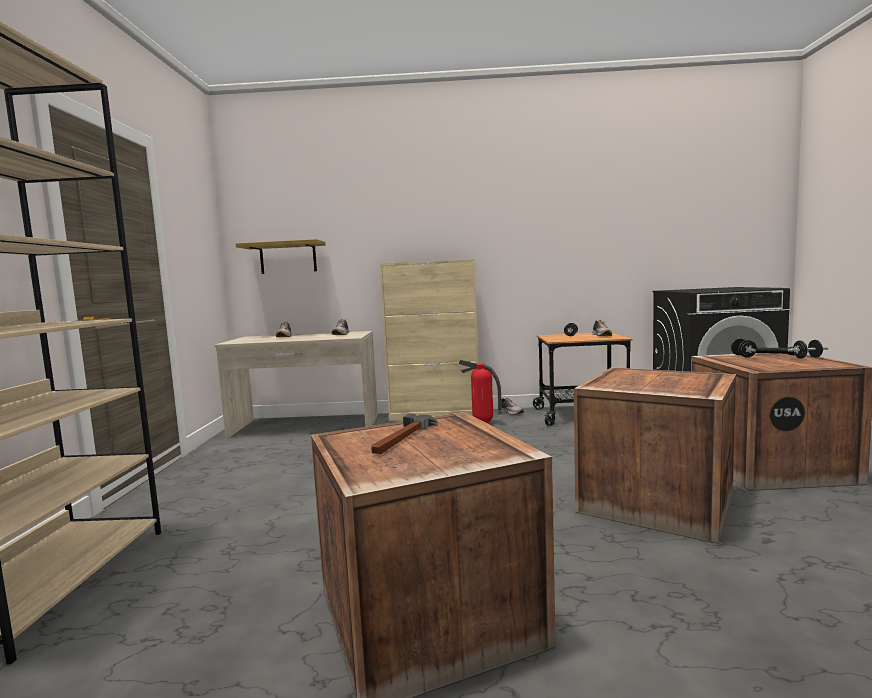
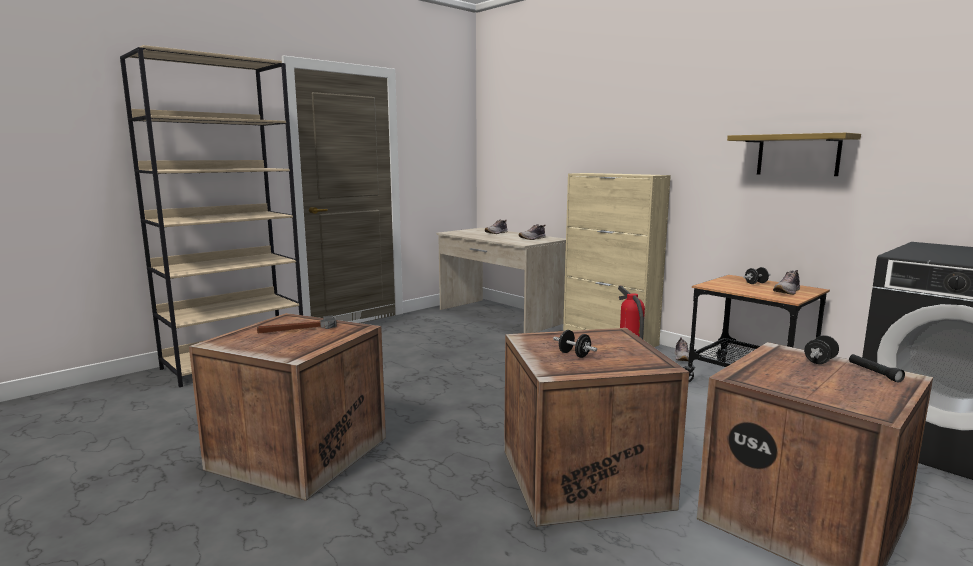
camera: 45 degrees right, 5 degrees up
(288, 258) = (516, 160): shelf -> shelf (798, 155)
(807, 358) = (888, 389): black dumbbell -> black dumbbell (574, 355)

